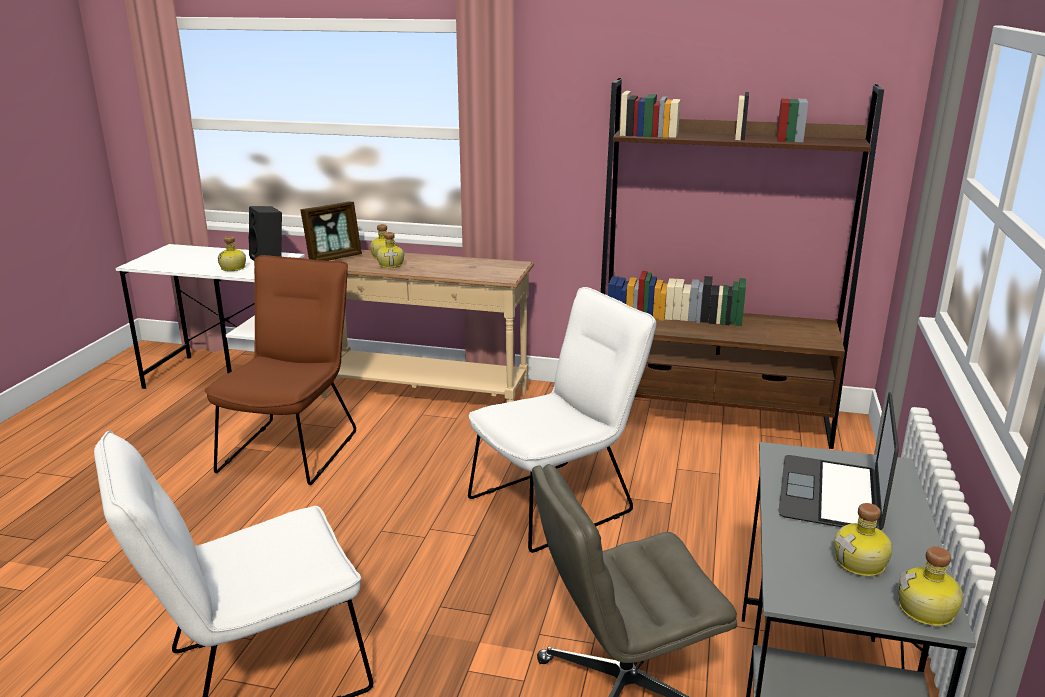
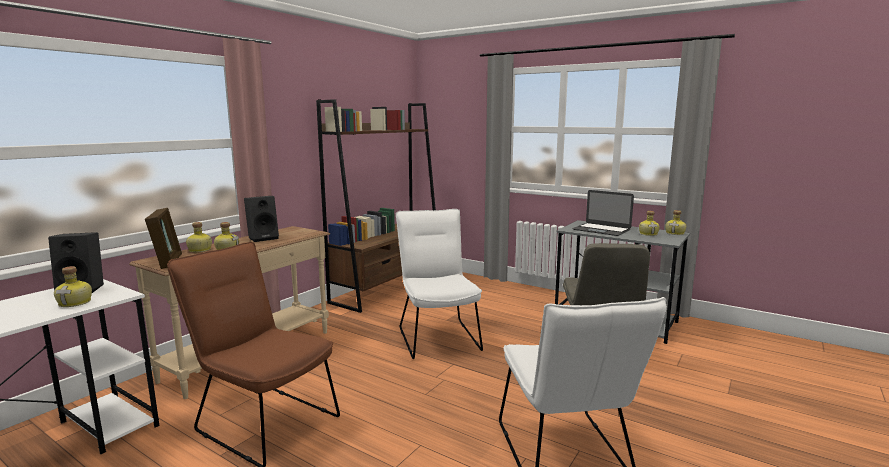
camera: 70 degrees left, 10 degrees down
(454, 265) = (263, 238): none -> black speaker

